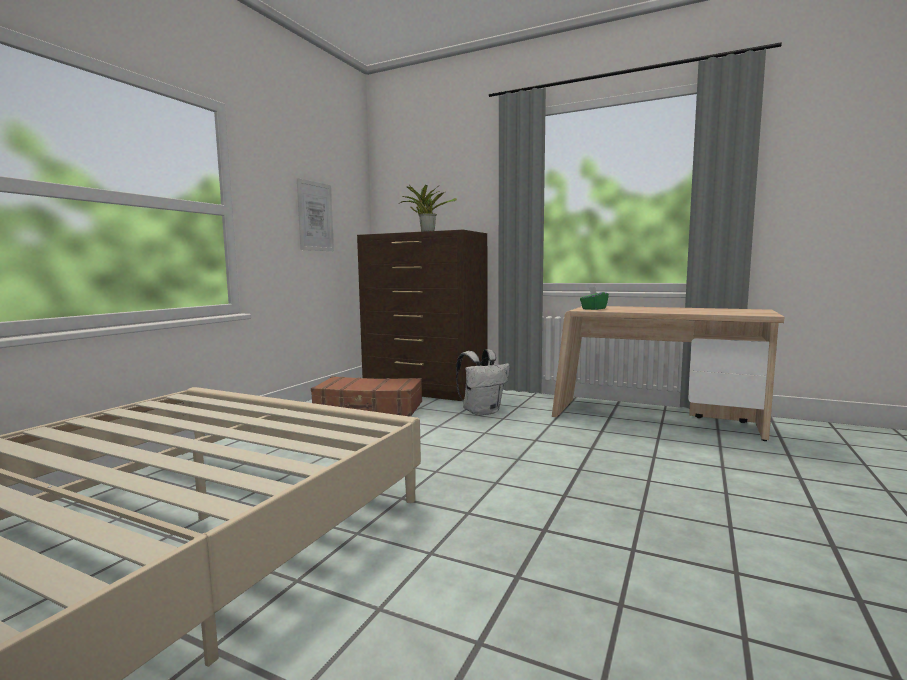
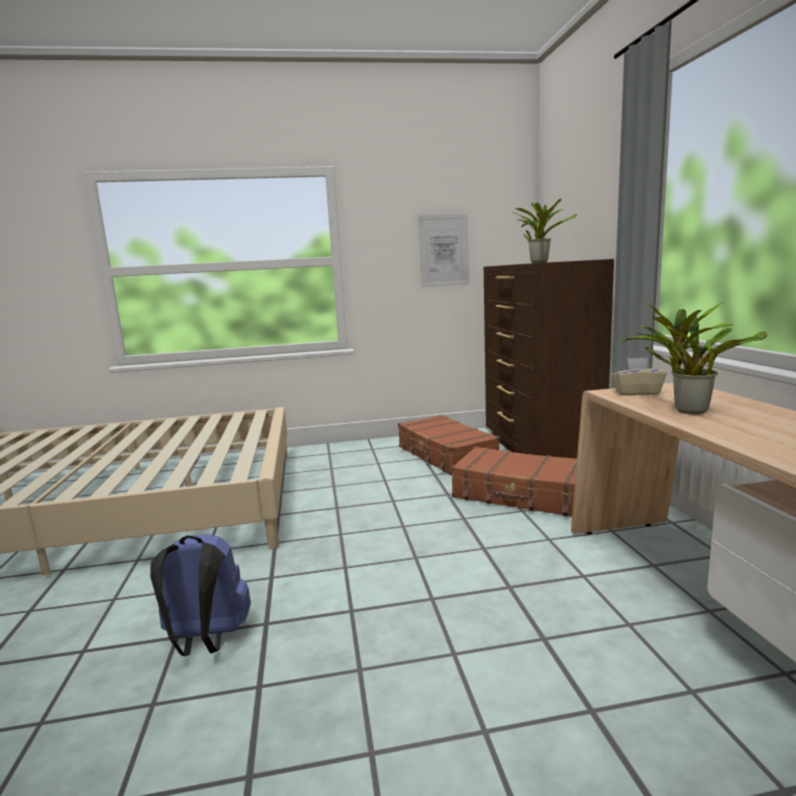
camera: 55 degrees right, 5 degrees up
(482, 412) = (522, 495): white backpack -> brown suitcase
(543, 562) = (206, 641): none -> blue backpack
(593, 309) = (636, 393): green tissue box -> beige tissue box
(642, 310) = (686, 410): none -> potted plant

